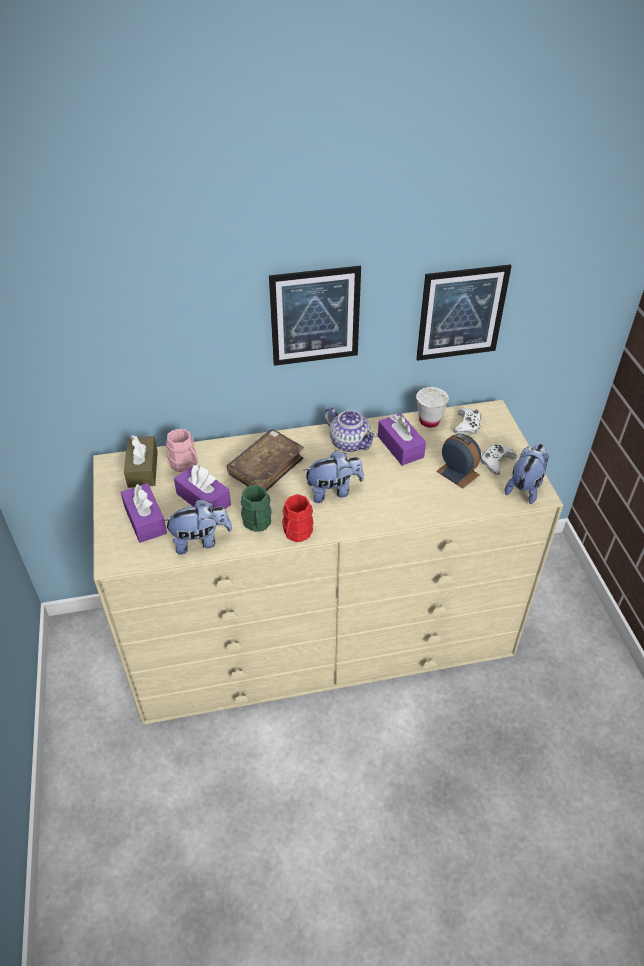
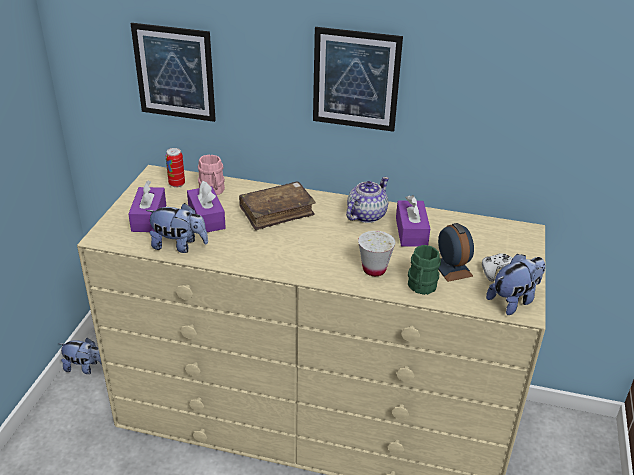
camera: 25 degrees right, 10 degrees down
(143, 469) = (177, 184): brown tissue box -> can
(257, 524) = (235, 249): green mug -> green mug (421, 287)
(296, 534) = (262, 266): red mug -> none
(333, 491) = (321, 246): plush toy -> plush toy (85, 367)
(349, 442) = (366, 215): teapot -> teapot turned 120 degrees counterclockwise
(429, 421) = (455, 221): white cup -> white cup (374, 269)
(461, 313) = (505, 114): picture -> picture (174, 72)
(467, 425) = (491, 234): white game controller -> none

